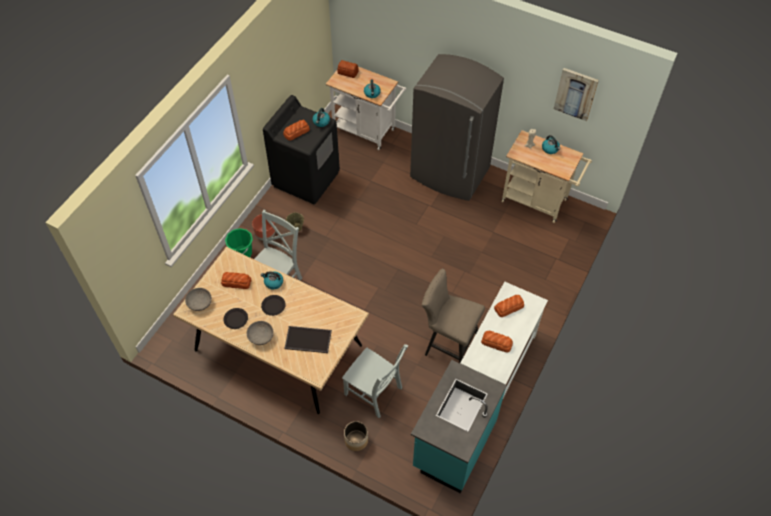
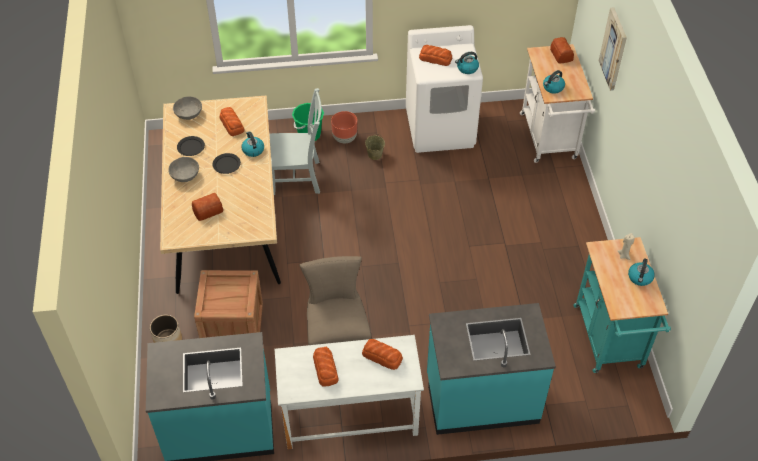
camera: 55 degrees right, 5 degrees down
(306, 179) = (440, 128): black washing machine -> white washing machine
(307, 340) = (207, 210): tray -> bread
(375, 393) = (233, 326): grey chair -> crate
(450, 173) = (565, 238): grey fridge -> none
(532, 287) = (481, 398): none -> turquoise counter
(538, 202) = (609, 341): beige cart -> turquoise cart
(576, 94) = (687, 222): picture -> picture (614, 49)

